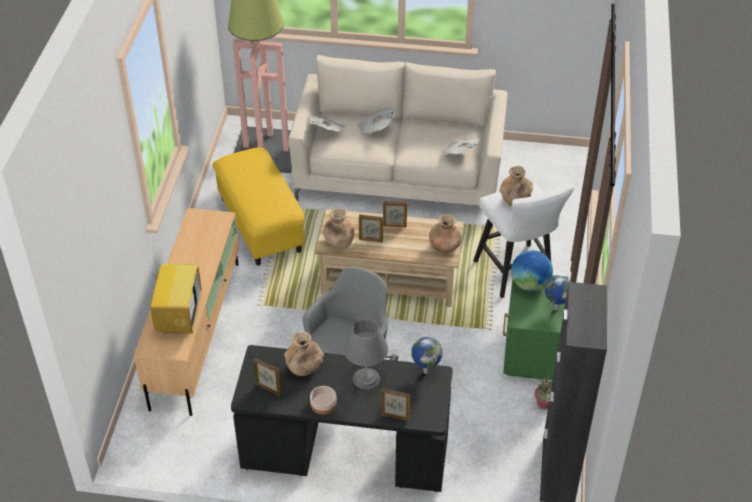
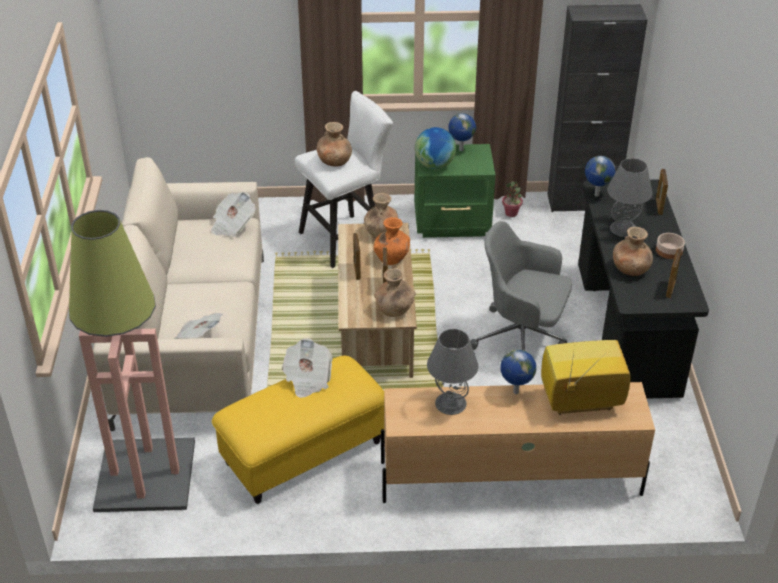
camera: 100 degrees left, 5 degrees down
(204, 281) = (515, 392): none -> globe
(206, 244) = (451, 403): none -> grey table lamp
(375, 129) = (191, 295): newspaper -> newspaper (307, 379)
(408, 249) = (391, 257): none -> orange vase

